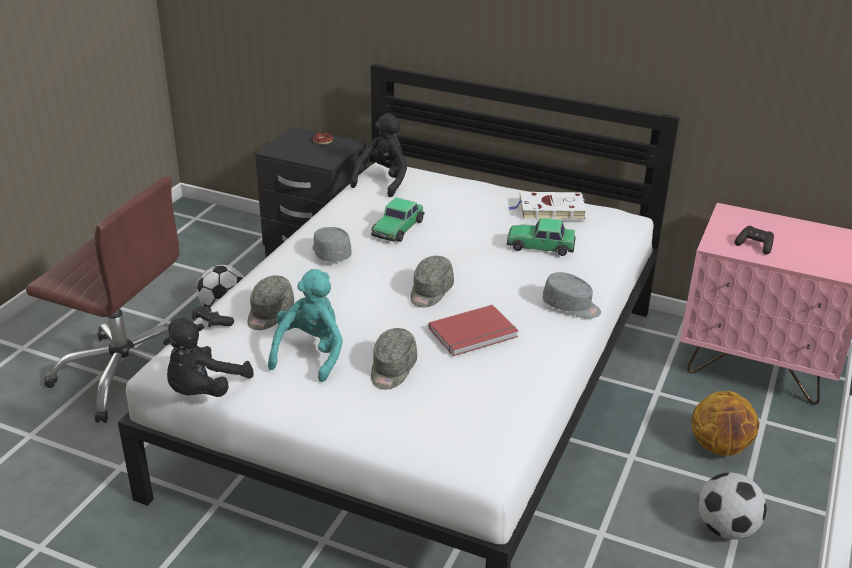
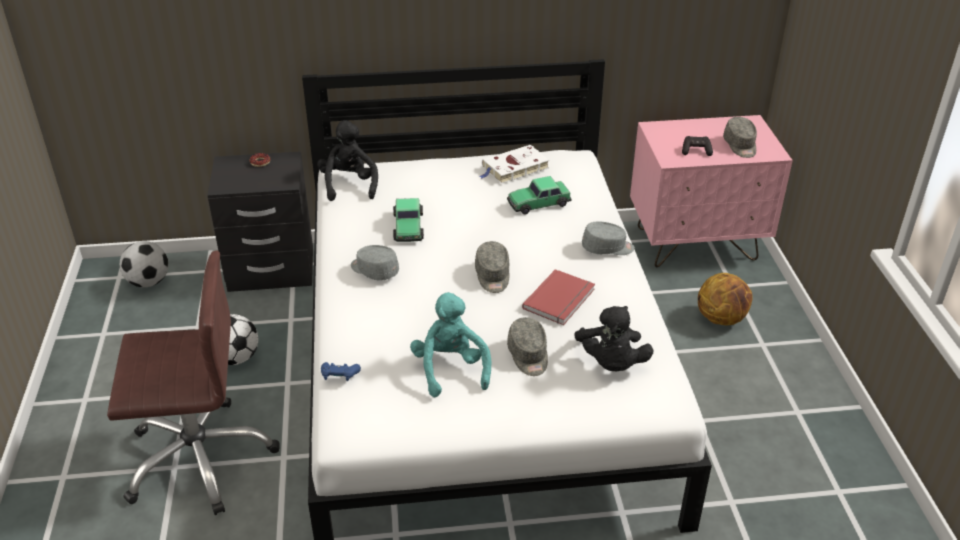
camera: 30 degrees left, 5 degrees up
(204, 390) = (396, 439): black plush toy -> black plush toy (611, 363)
(212, 324) = (339, 377): black game controller -> blue game controller
(269, 313) = (380, 347): grey cap -> grey cap (740, 146)
(726, 528) = (772, 379): football -> football (149, 282)

